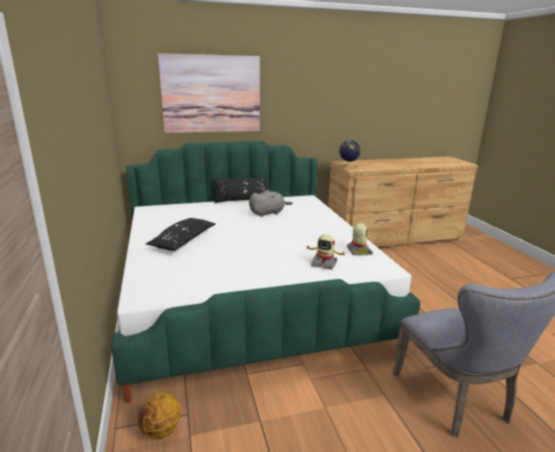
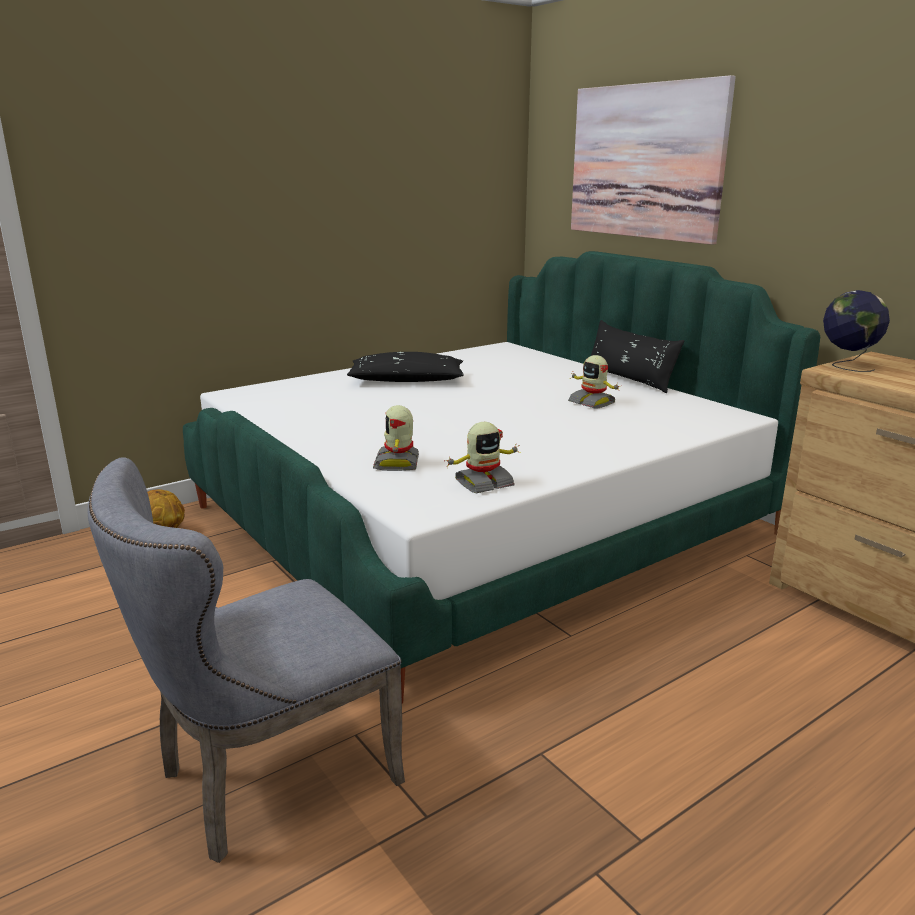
camera: 70 degrees right, 0 degrees up
(268, 213) = (592, 402): grey plush toy -> toy robot

